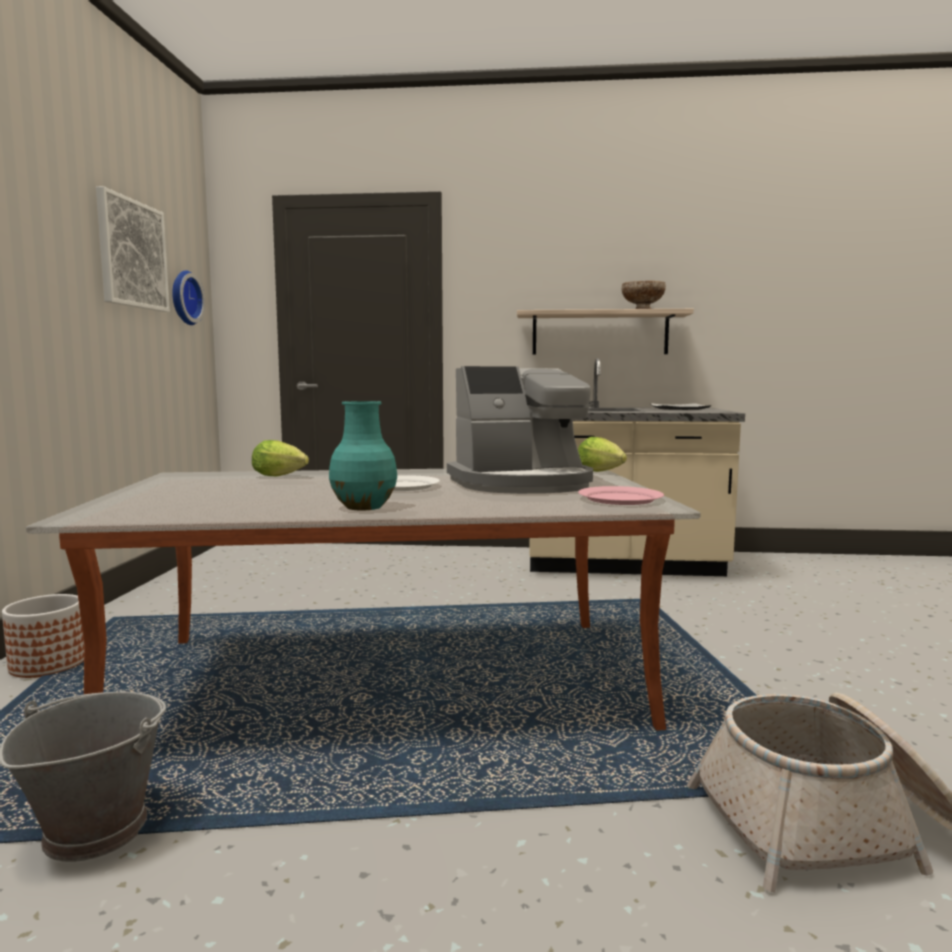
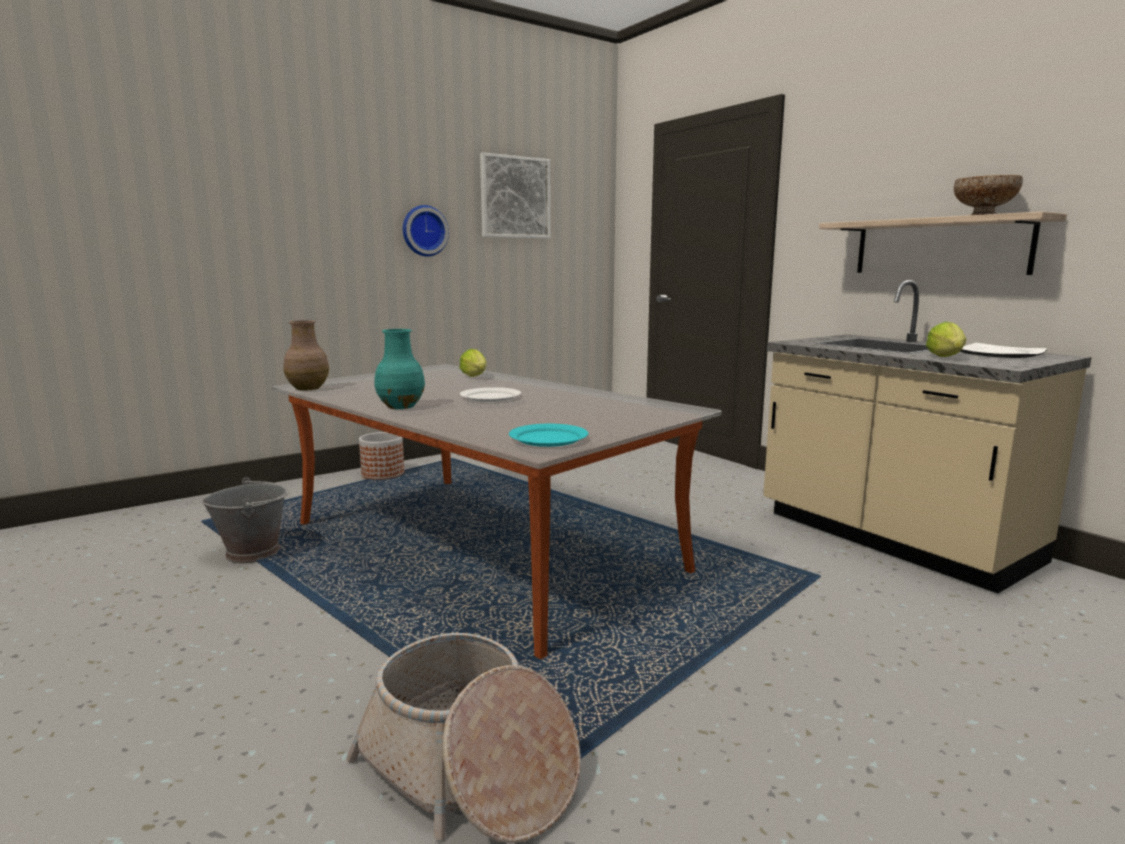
camera: 50 degrees right, 5 degrees up
(118, 516) = (307, 388): none -> brown vase
(184, 298) = (575, 224): wall clock -> wall clock (424, 231)
(522, 484) = (563, 411): coffee machine -> none
(602, 472) = (682, 415): lettuce -> lettuce (946, 358)
(619, 499) = (548, 438): pink plate -> turquoise plate

